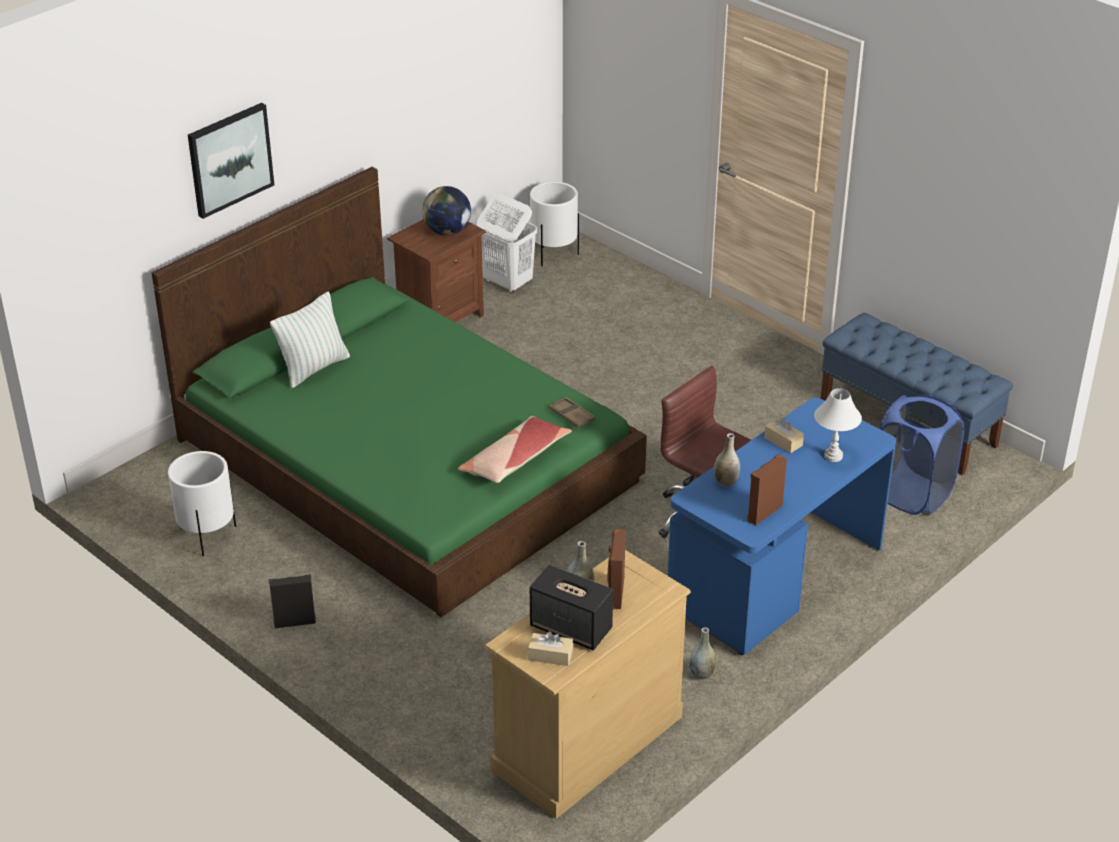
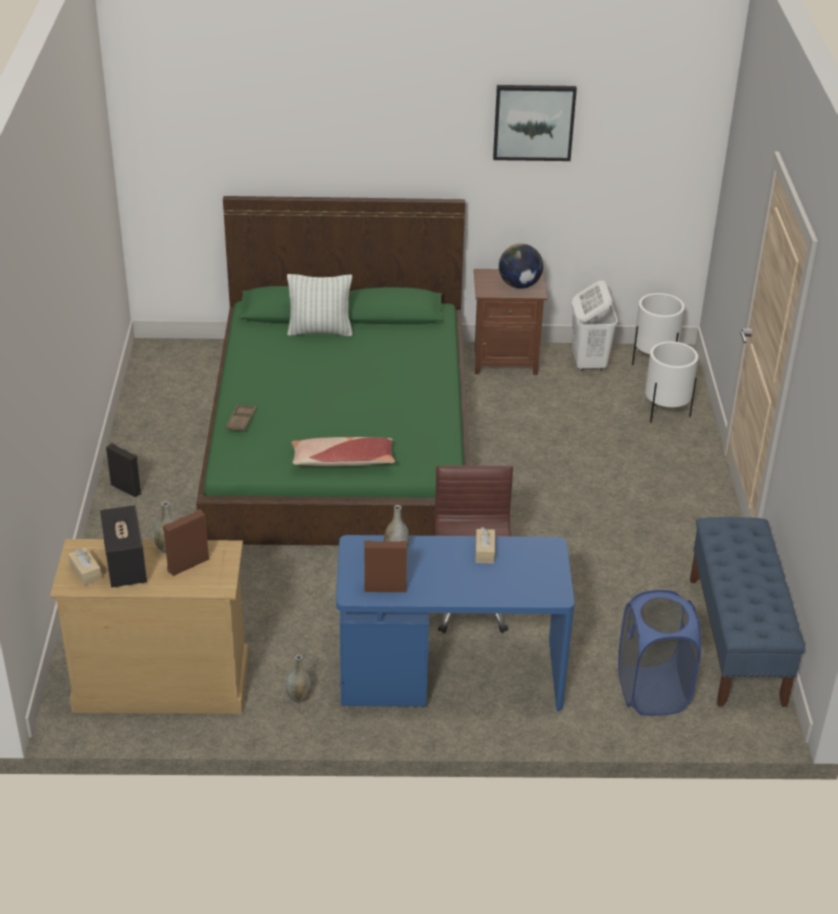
camera: 45 degrees right, 0 degrees up
(207, 536) = (161, 408): white planter -> white planter (665, 412)
(229, 159) = (318, 135): picture -> picture (534, 122)
(571, 415) = (426, 457): brown tray -> brown tray (241, 421)
(833, 456) = (503, 585): white table lamp -> none

